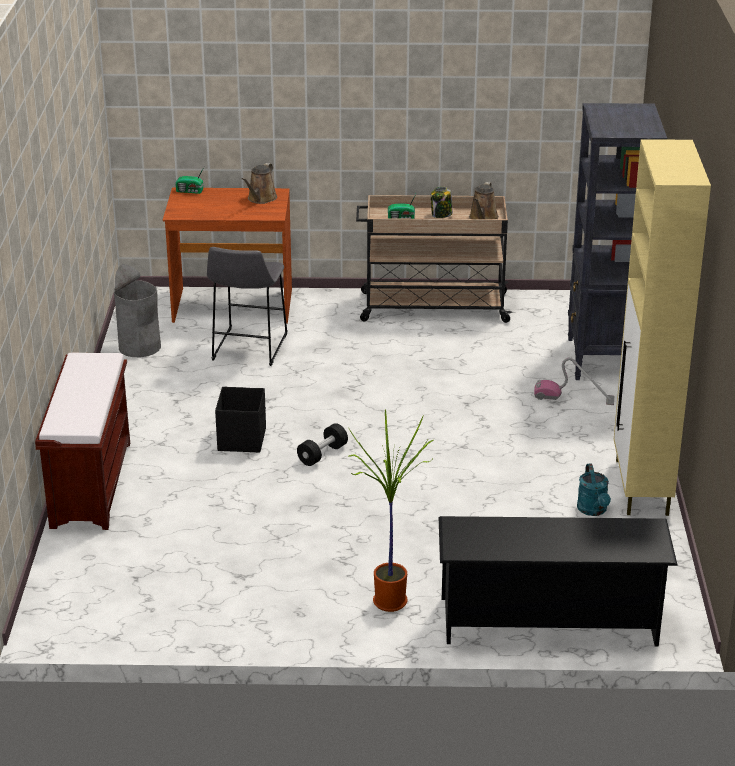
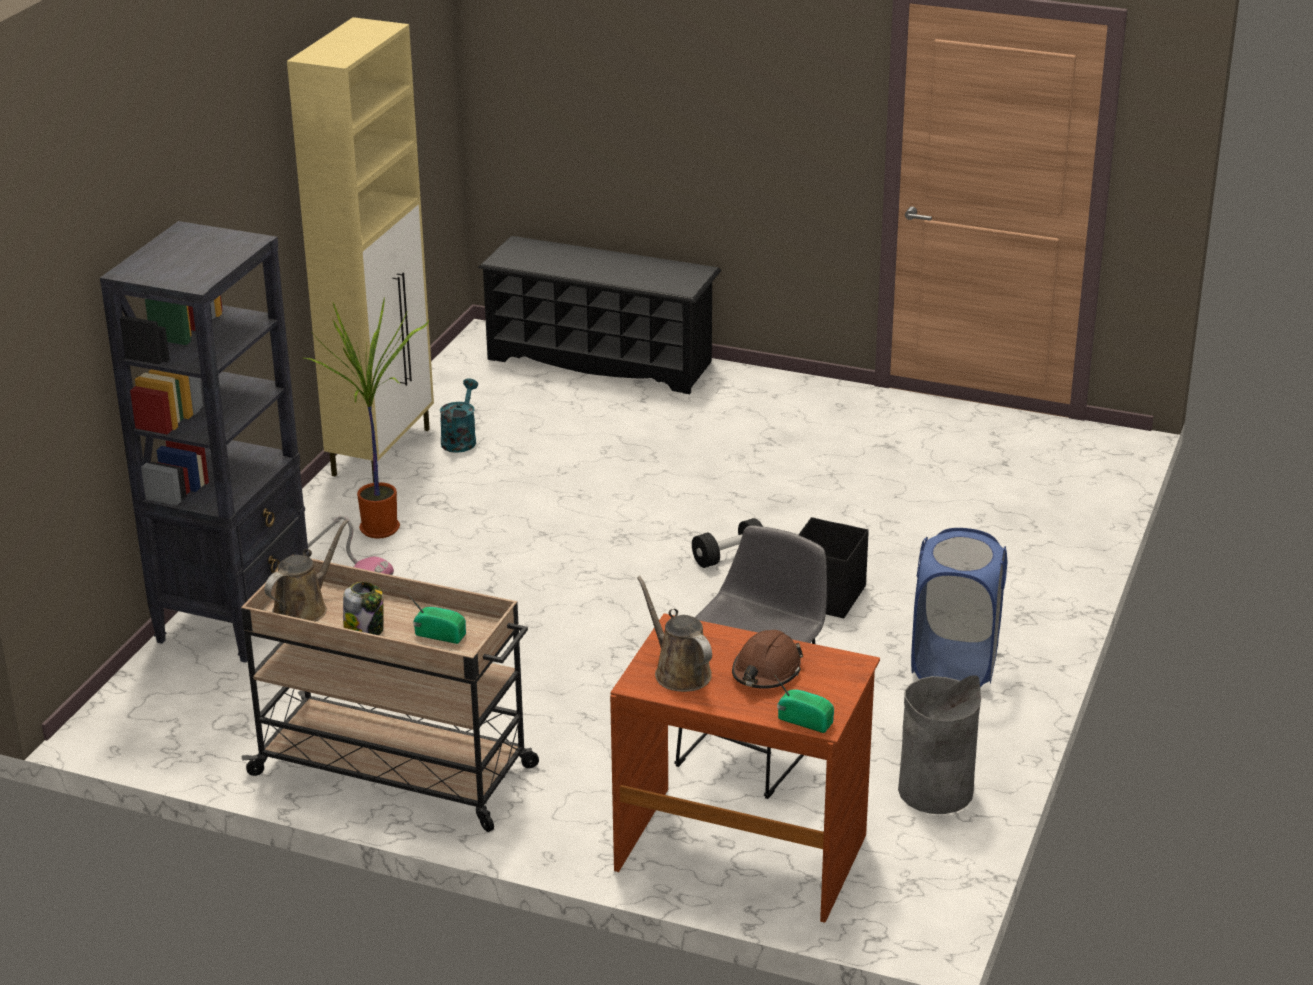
camera: 160 degrees left, 0 degrees up
(91, 483) = (1044, 575): brown bench -> none
(143, 411) = (954, 666): none -> blue laundry basket
(217, 205) = (766, 672): none -> brown hard hat
(261, 199) = (679, 672): brown watering can -> brown watering can turned 75 degrees counterclockwise
(387, 603) = (747, 399): potted plant -> potted plant (383, 529)

